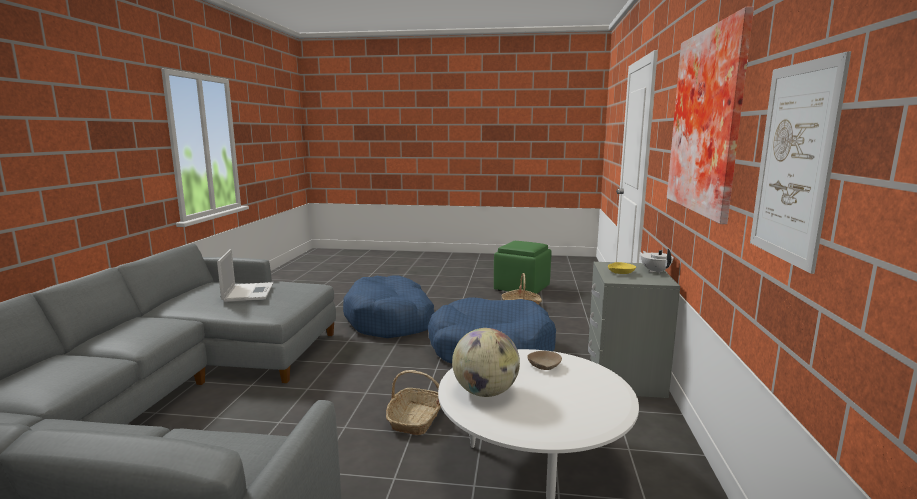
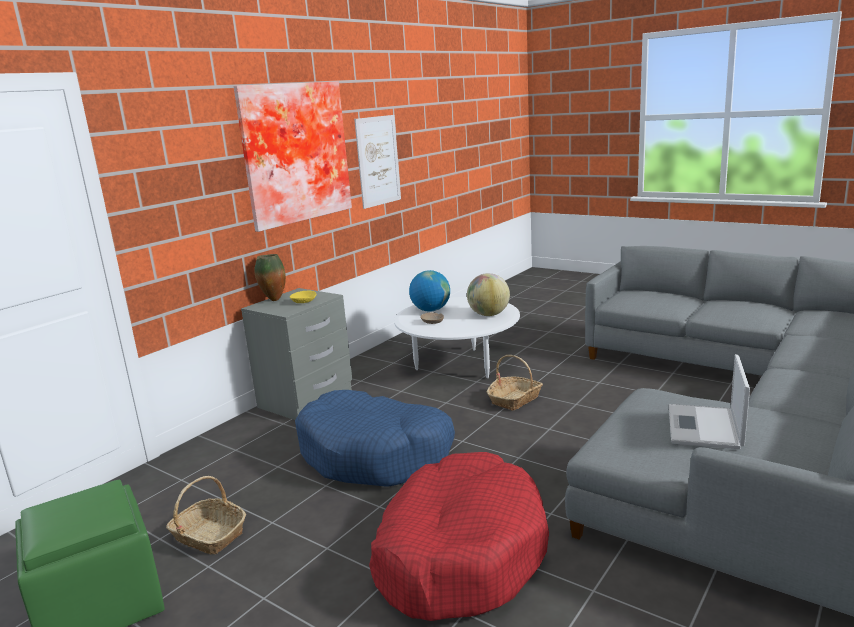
camera: 150 degrees left, 5 degrees up
(390, 320) = (459, 553): blue dog bed -> red dog bed
(583, 389) = (430, 310): none -> globe
(655, 271) = (273, 300): white teapot -> vase

